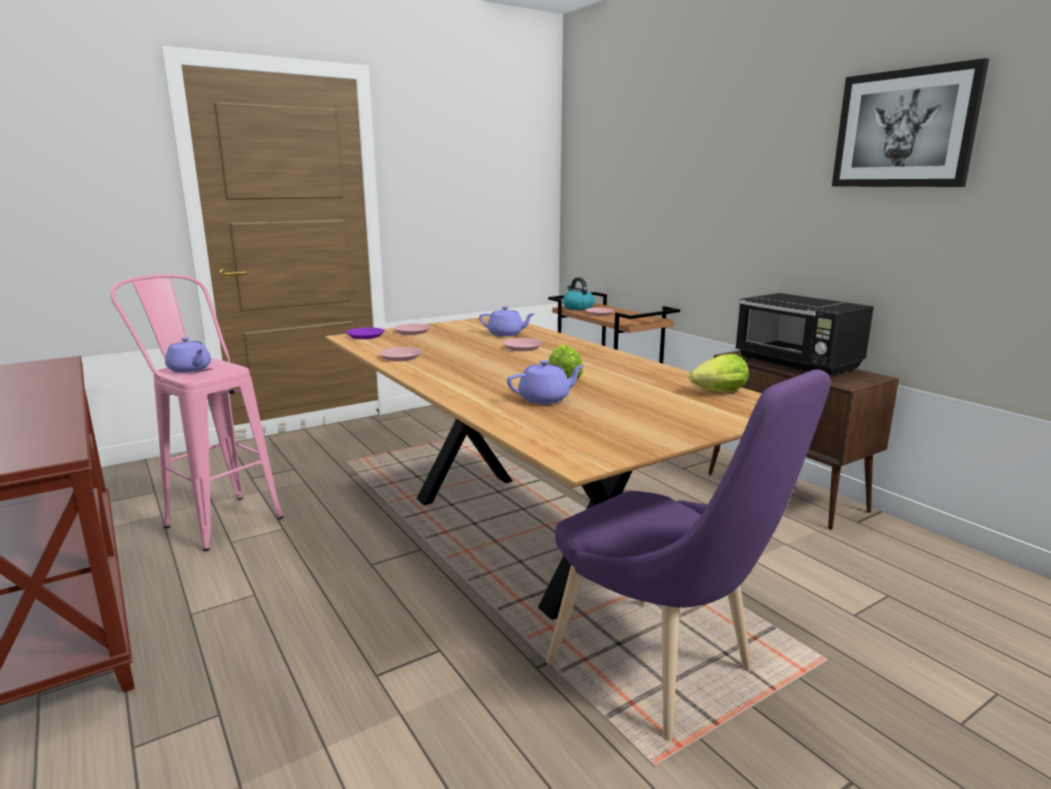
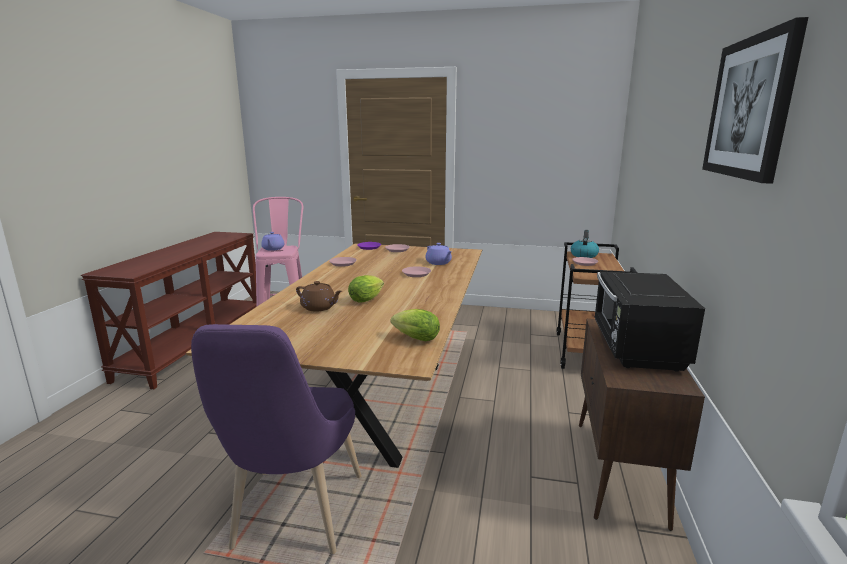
camera: 45 degrees right, 0 degrees up
(545, 399) = (319, 307): purple teapot -> brown teapot

